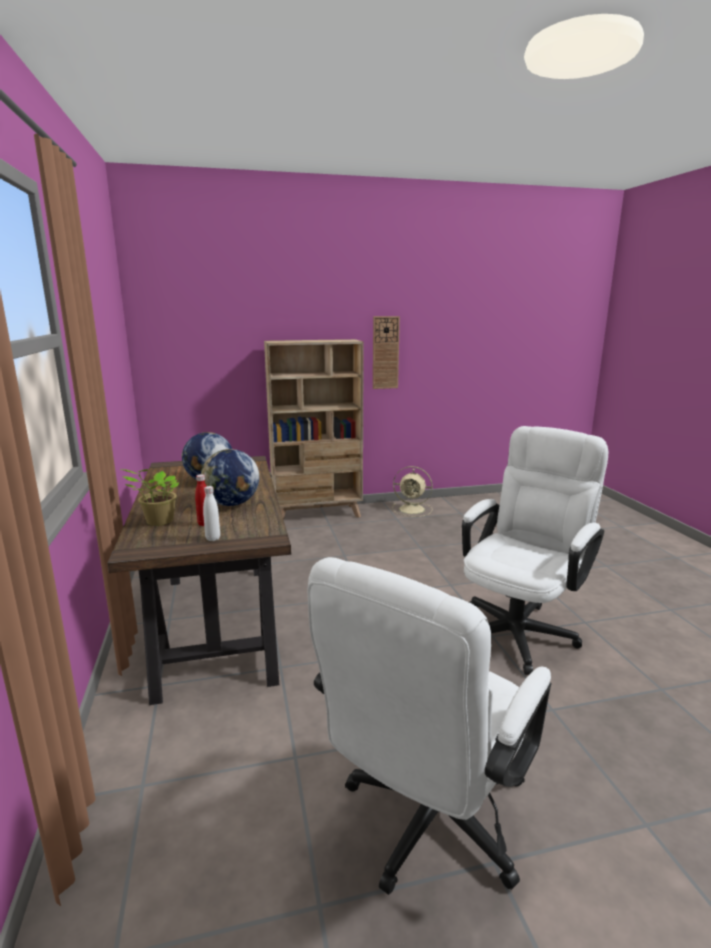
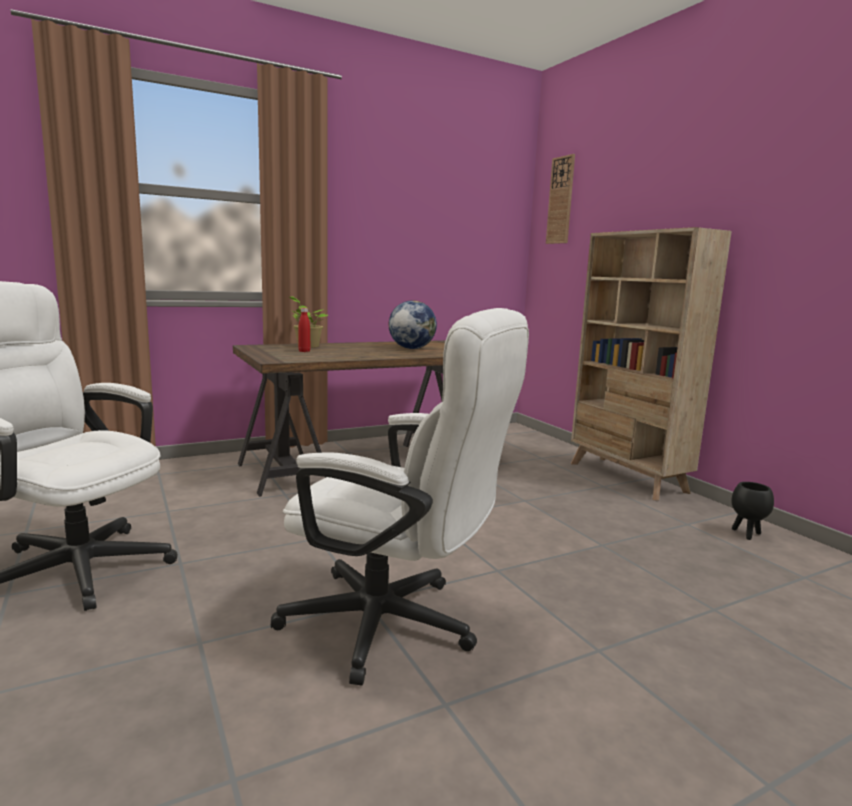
camera: 75 degrees right, 5 degrees down
(213, 538) = (273, 353): white bottle -> none
(231, 504) = (353, 353): globe -> none
(385, 352) = (783, 254): wall clock -> wall clock (560, 200)
(413, 509) = (747, 534): beige fan -> black planter

